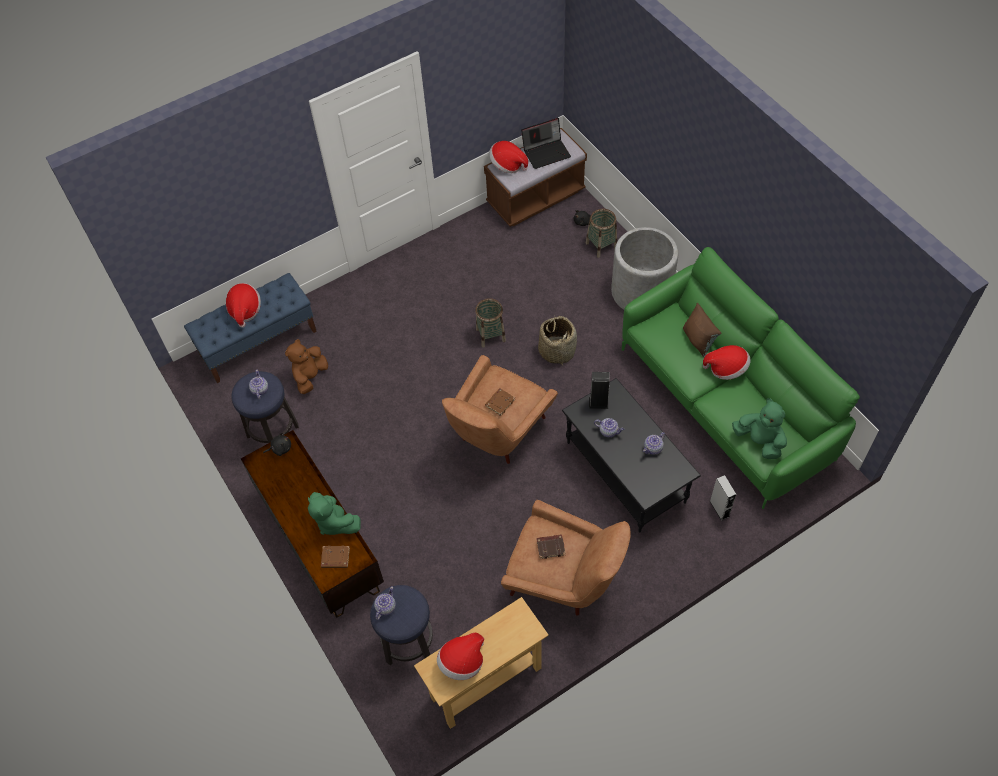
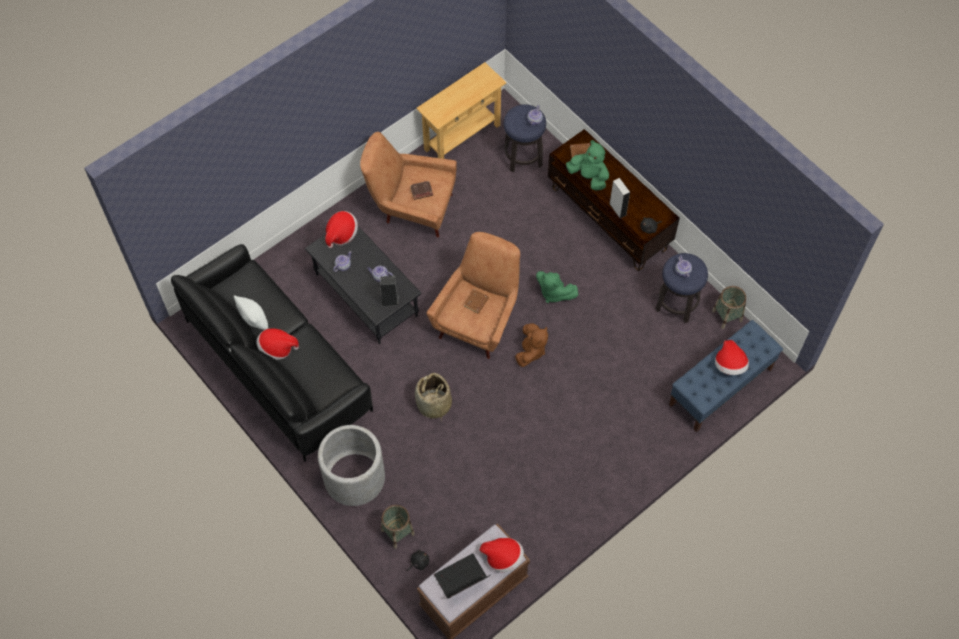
camera: 170 degrees right, 5 degrees up
(310, 376) = (660, 357): brown plush toy -> brown plush toy (531, 351)
(462, 662) = (473, 86): hat -> hat (341, 234)
(490, 335) = (499, 415): basket -> basket (727, 316)
(698, 340) = (301, 373): brown pillow -> none
(719, 509) = (289, 272): grey speaker -> grey speaker (617, 209)
(725, 403) = (278, 365): green sofa -> black sofa
(755, 401) = (254, 319): none -> white pillow
(759, 441) = (254, 285): green plush toy -> green plush toy (553, 293)

